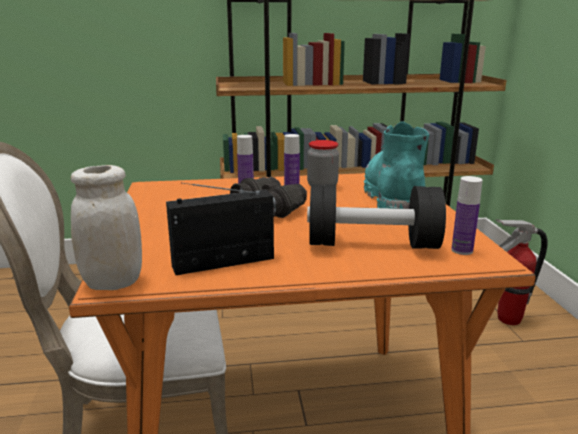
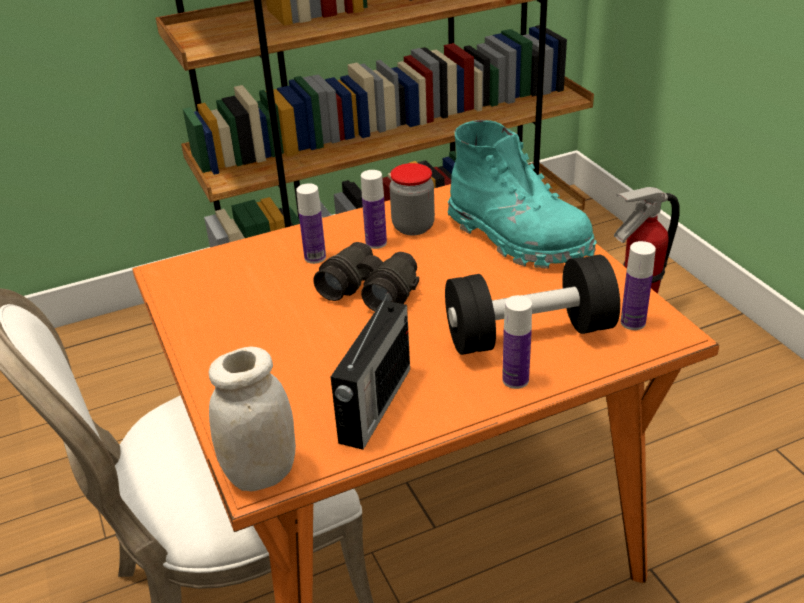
camera: 15 degrees left, 15 degrees up
(225, 262) = (374, 406): radio -> radio turned 150 degrees clockwise
(345, 266) = (515, 380): none -> bottle
(393, 199) = (518, 239): turquoise boot -> turquoise boot turned 150 degrees clockwise

